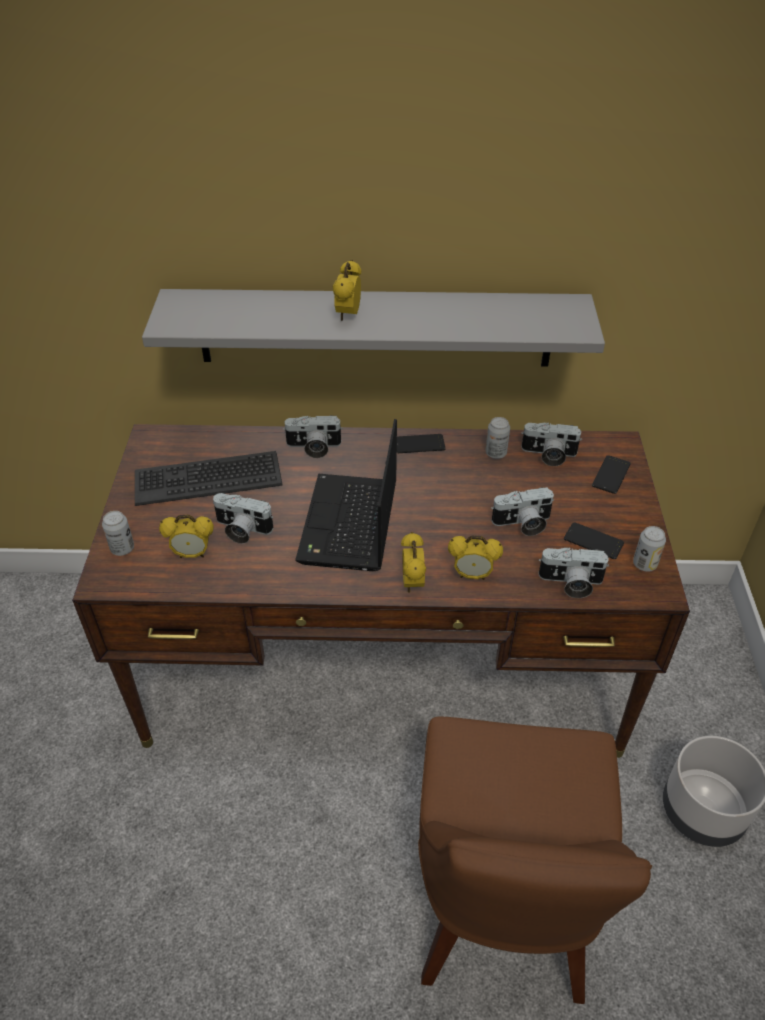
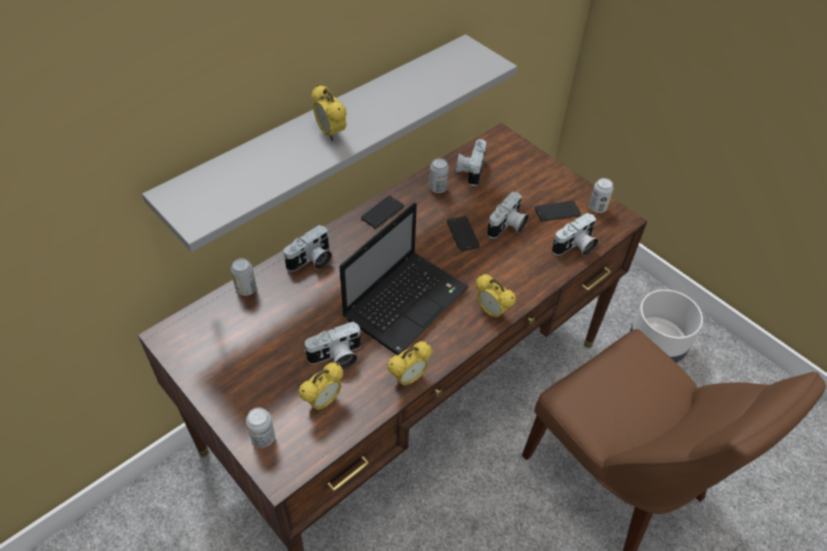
camera: 45 degrees left, 5 degrees up
(208, 478) = (260, 337): keyboard -> none
(240, 438) = (246, 289): none -> can
(349, 525) = (406, 301): laptop -> laptop turned 105 degrees counterclockwise
(472, 575) = (519, 281): alarm clock -> alarm clock (409, 378)
(548, 455) = (470, 170): camera -> camera turned 135 degrees clockwise
(611, 475) = (519, 161): phone -> phone (463, 234)

